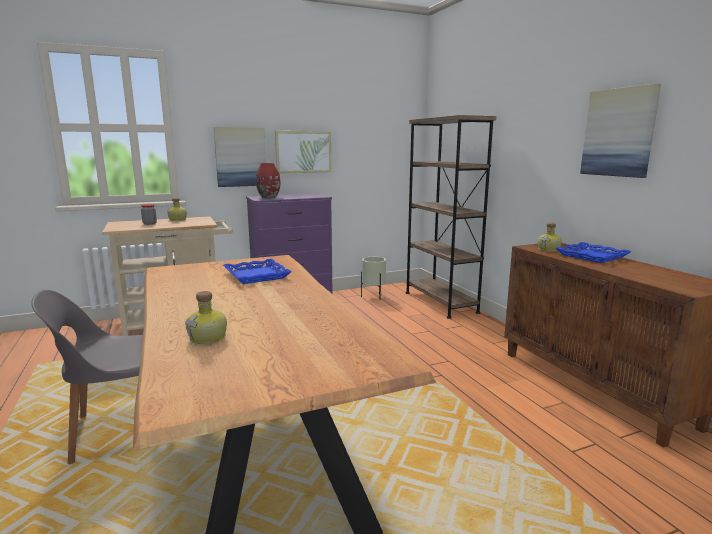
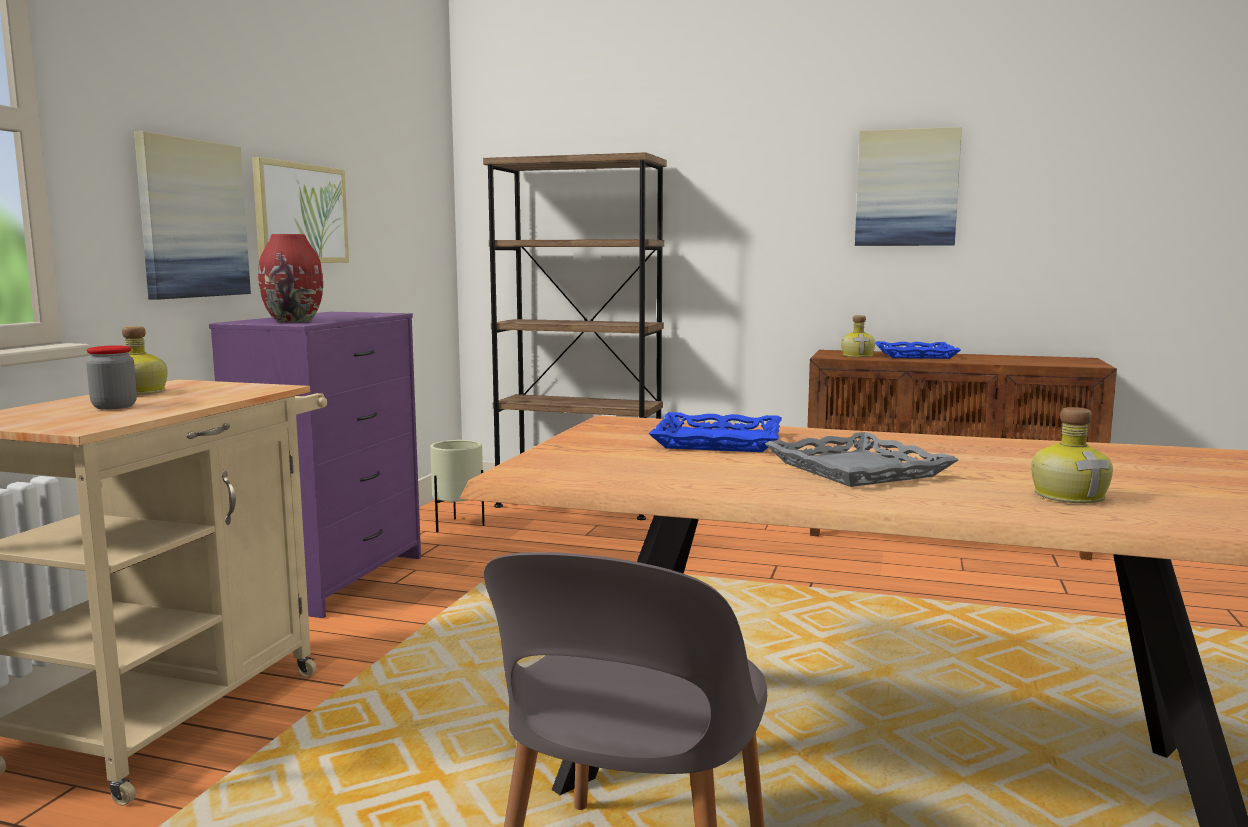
camera: 50 degrees left, 5 degrees down
(224, 300) = (855, 469): none -> grey tray

